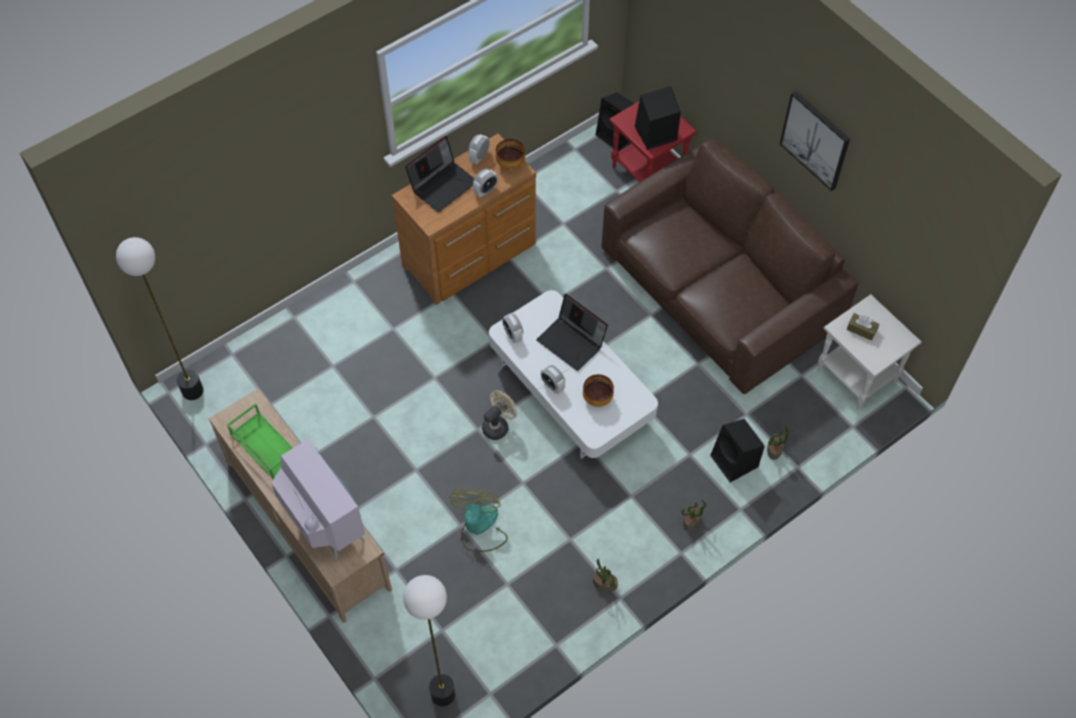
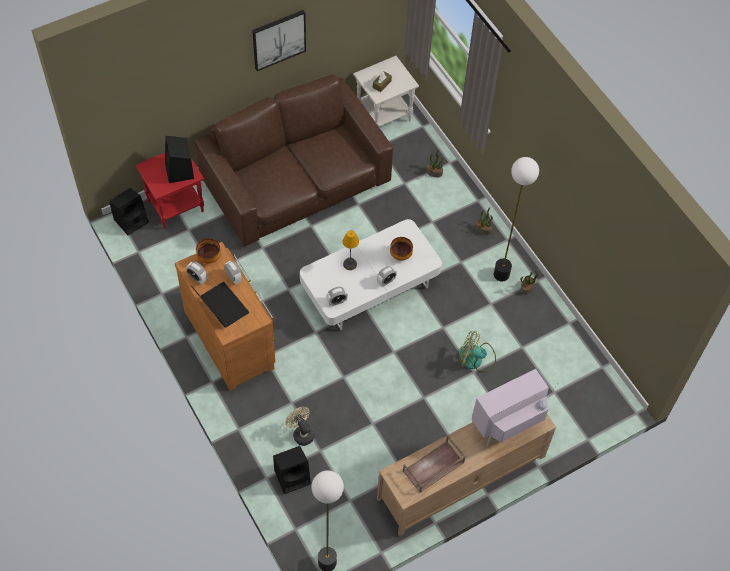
camera: 85 degrees left, 0 degrees up
(264, 445) = (433, 467): green tray -> brown tray
(442, 694) = (601, 396): floor lamp -> floor lamp (501, 274)
(498, 425) = (392, 337): beige fan -> beige fan (301, 433)
(572, 342) = (349, 264): laptop -> table lamp
(735, 462) = (441, 196): black speaker -> black speaker (293, 476)

